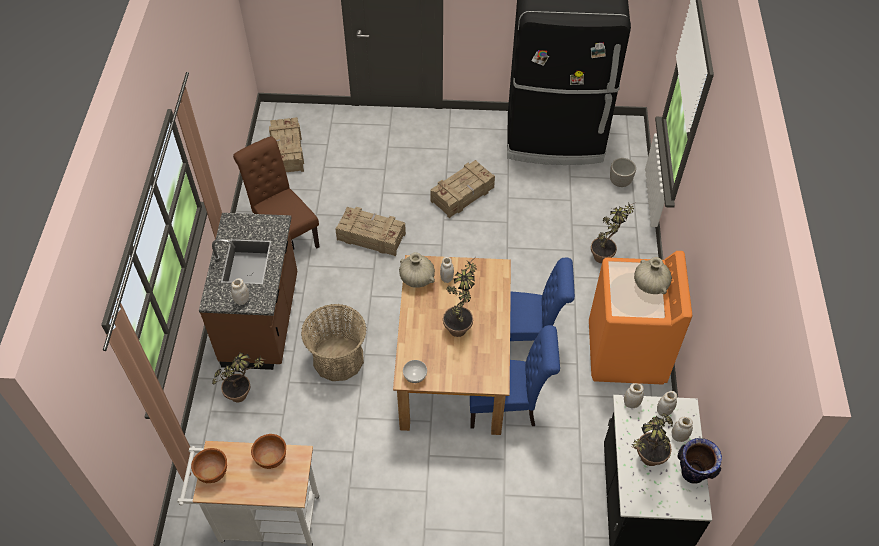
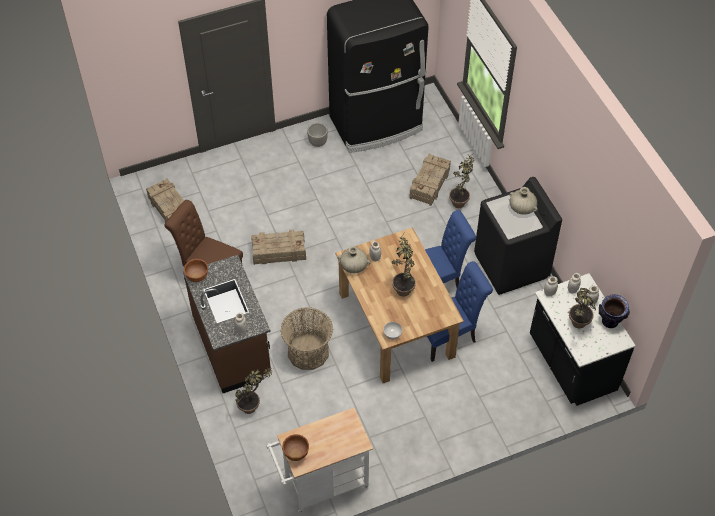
camera: 25 degrees left, 0 degrees up
(272, 458) = (331, 426): brown bowl -> brown bowl (197, 276)
(463, 194) = (330, 193): crate -> crate (430, 184)
(620, 182) = (443, 141): planter -> planter (318, 142)
(626, 353) = (511, 266): orange washing machine -> black washing machine

